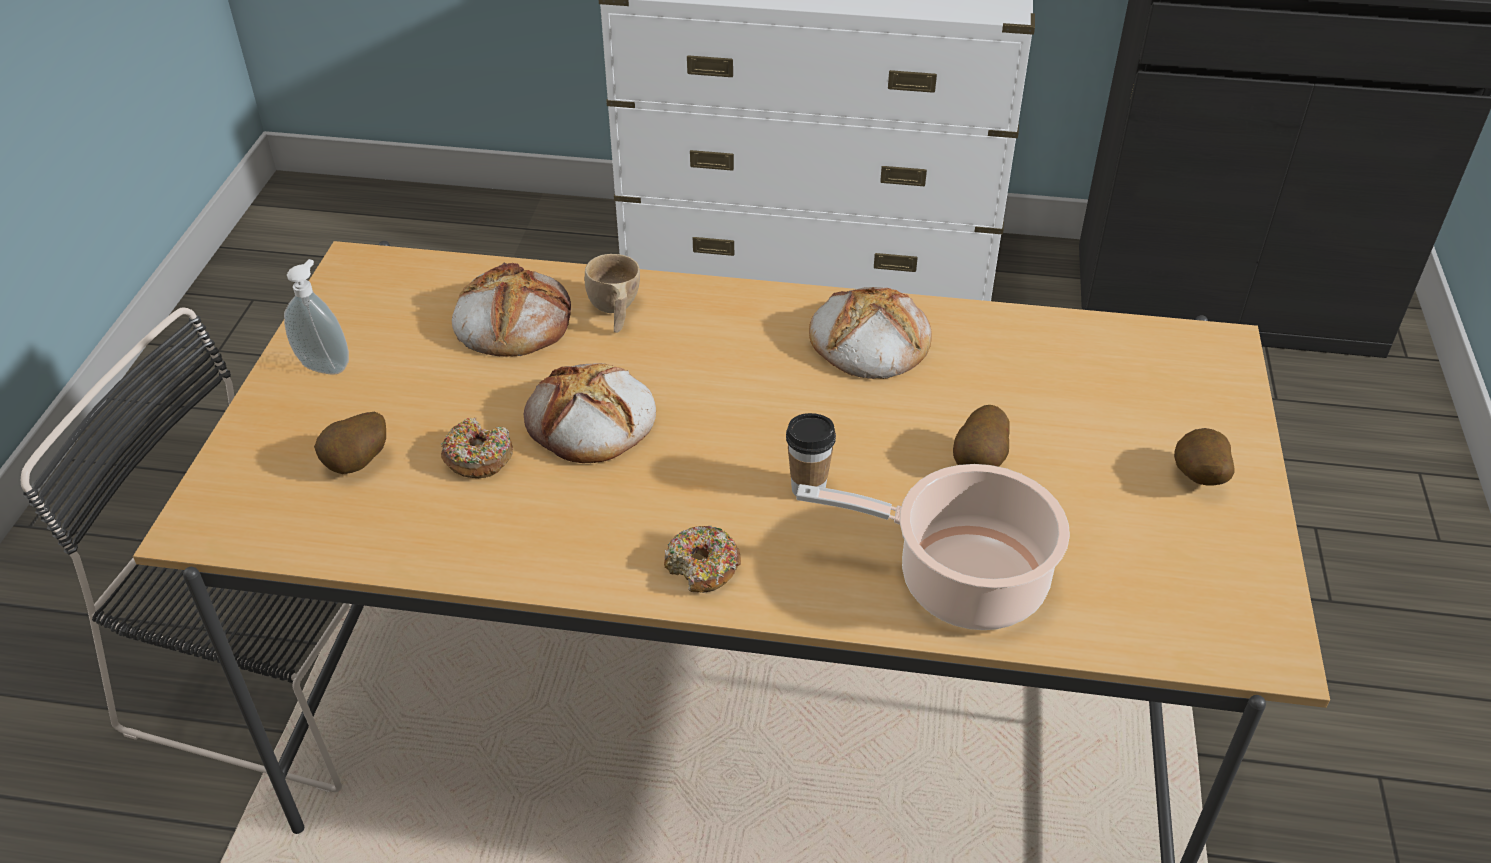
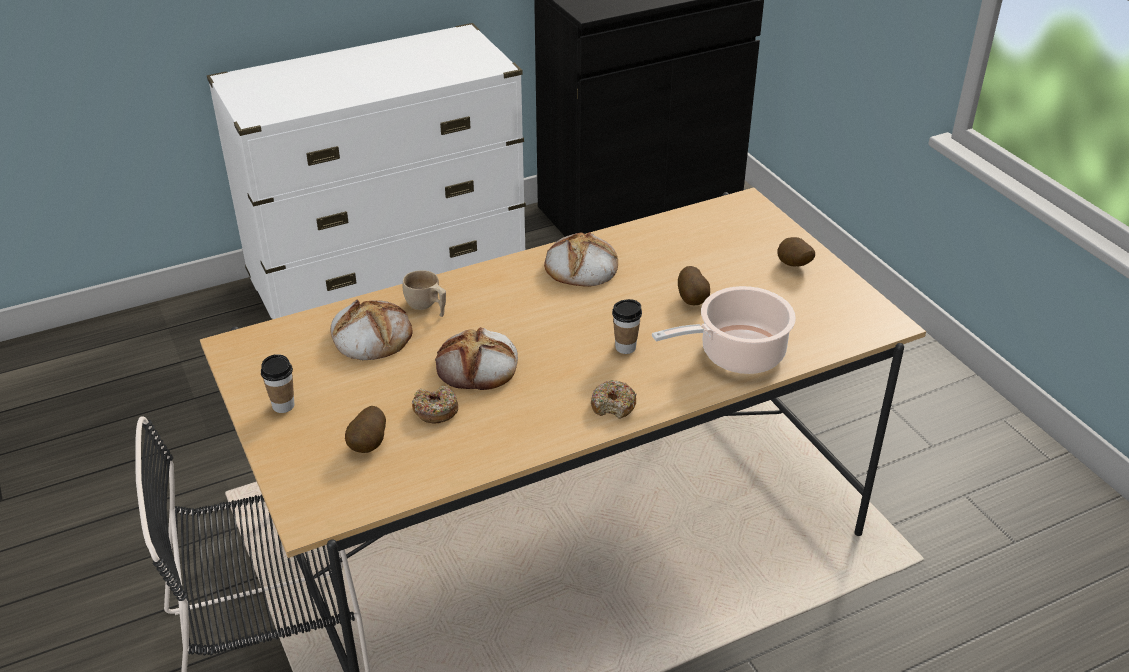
camera: 35 degrees left, 5 degrees down
(326, 365) = (283, 405): soap dispenser -> cup

